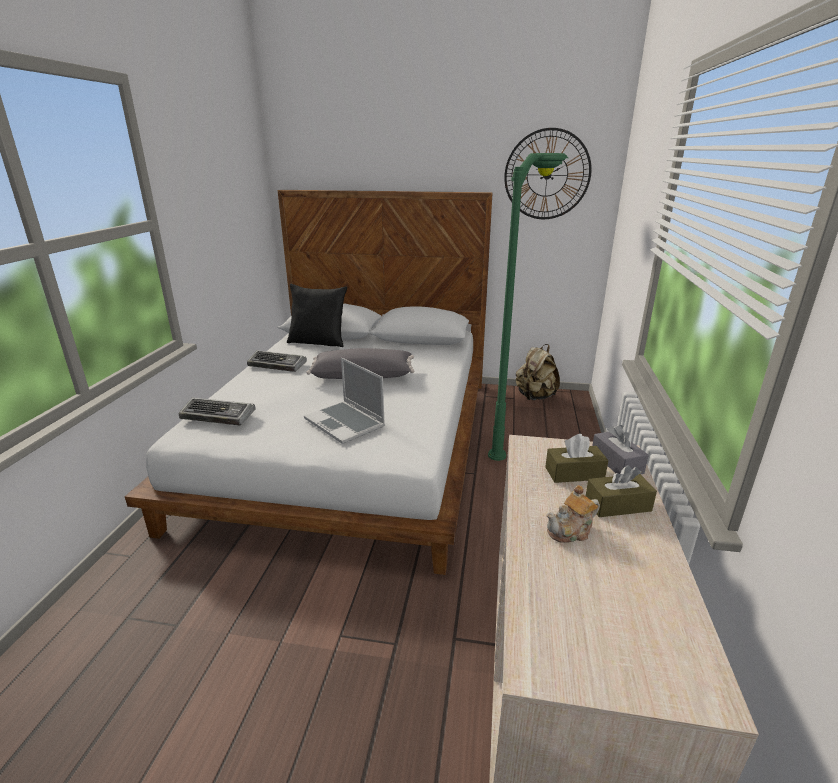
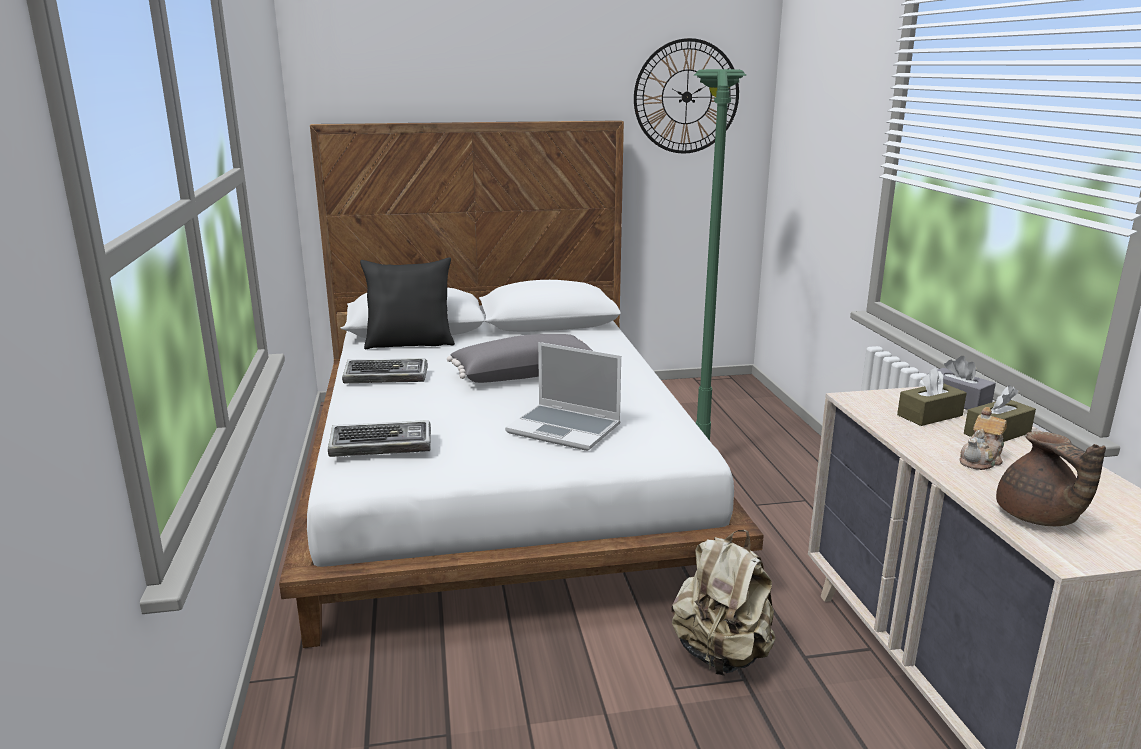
camera: 20 degrees left, 5 degrees down
(535, 397) = (693, 389): beige backpack -> beige backpack (722, 654)
(555, 611) = (1037, 518): none -> brown teapot

